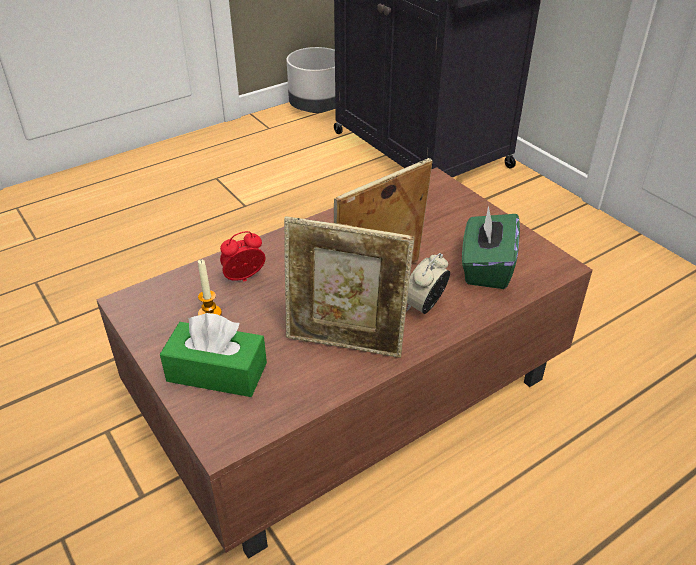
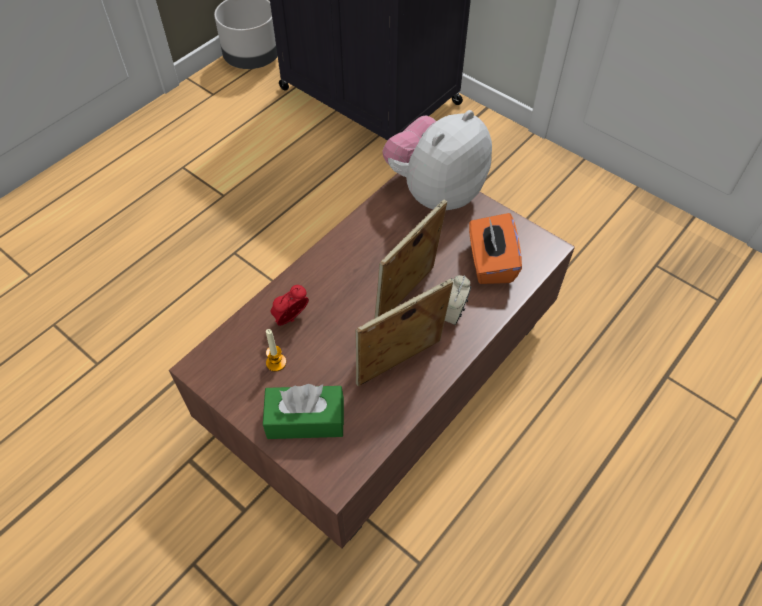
camera: 15 degrees left, 15 degrees up
(345, 343) = (400, 366): picture frame -> picture frame turned 150 degrees clockwise
(444, 198) = (435, 192): none -> plush toy
(486, 267) = (490, 263): green tissue box -> orange tissue box

